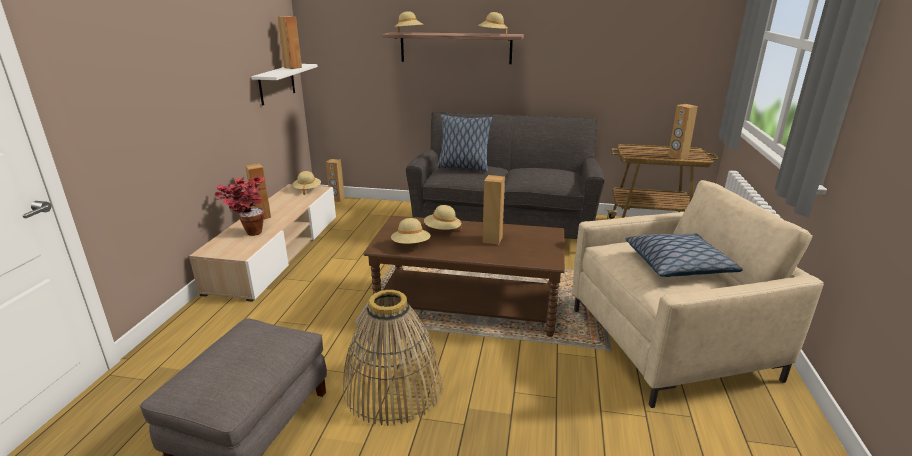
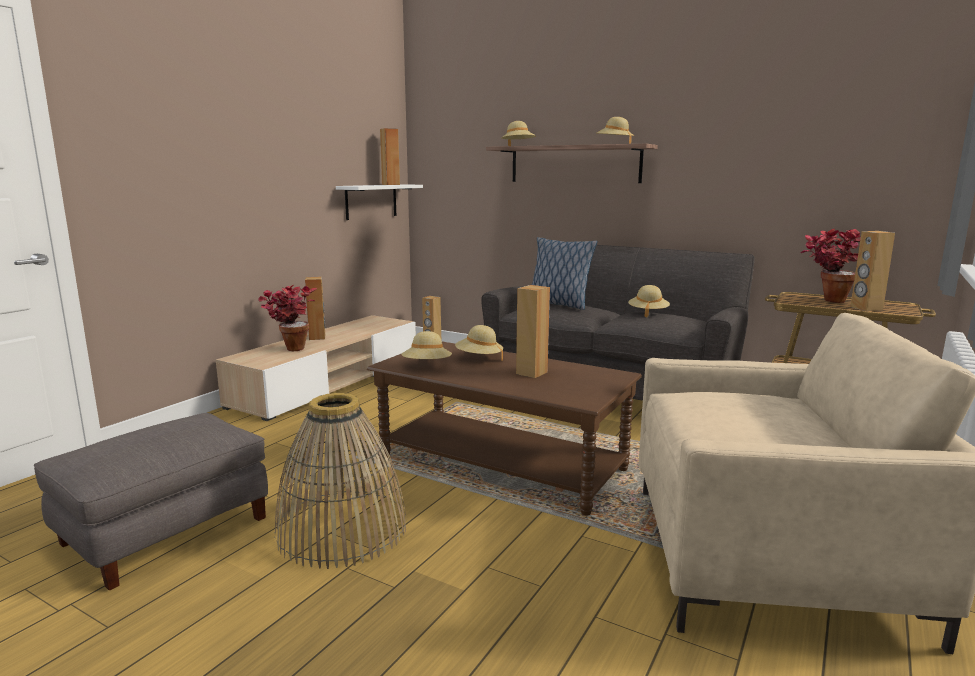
camera: 20 degrees right, 10 degrees down
(307, 190) = (385, 321): beige hat -> beige hat (648, 313)
(649, 150) = (826, 300): none -> potted plant
(677, 265) = (763, 421): pillow -> none

